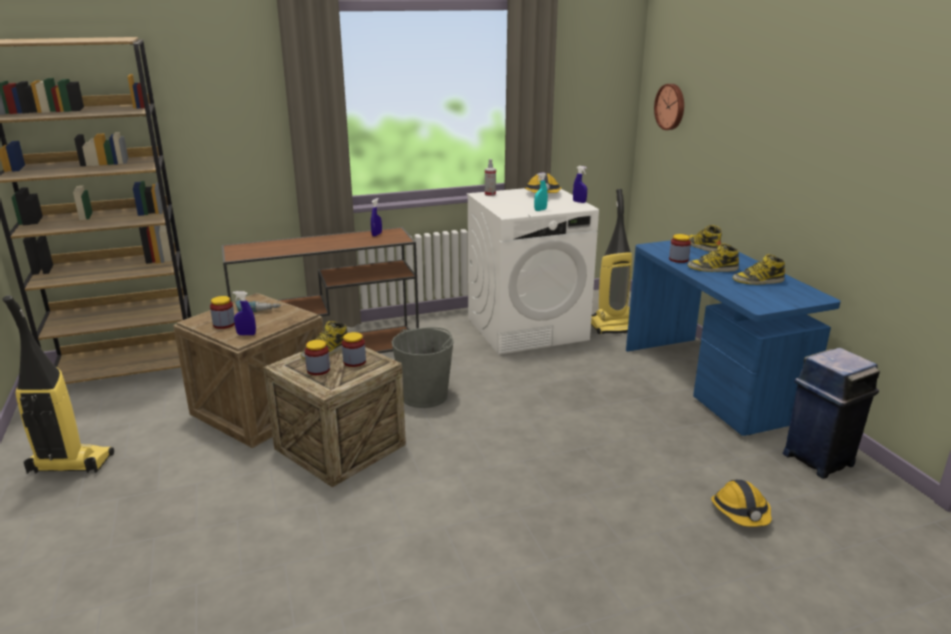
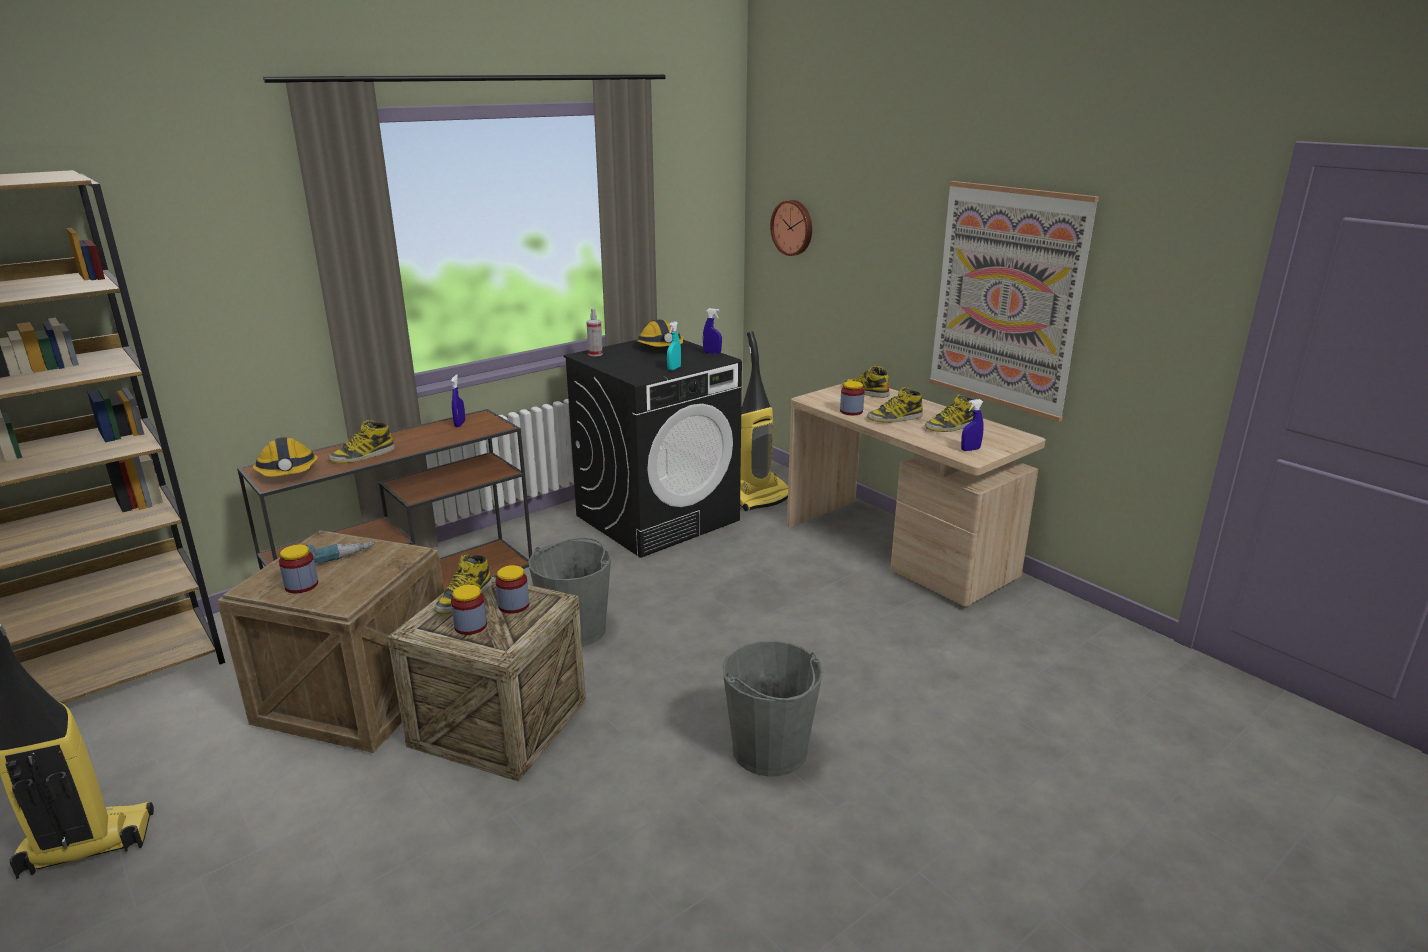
camera: 20 degrees left, 0 degrees up
(246, 334) = (346, 594): blue spray bottle -> blue spray bottle (970, 449)
(300, 247) = (363, 456): none -> boot
(519, 508) = (770, 750): none -> grey bucket
(527, 328) = (658, 518): white washing machine -> black washing machine
(711, 383) = (899, 550): blue desk -> beige desk
(741, 512) = (1006, 696): hard hat -> hard hat (288, 472)
(819, 459) = (1049, 617): blue trash can -> none
(822, 173) = (1006, 299): none -> picture

